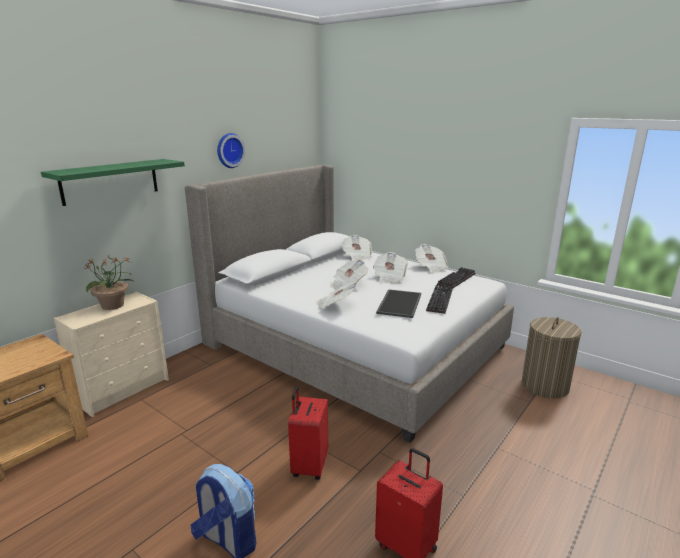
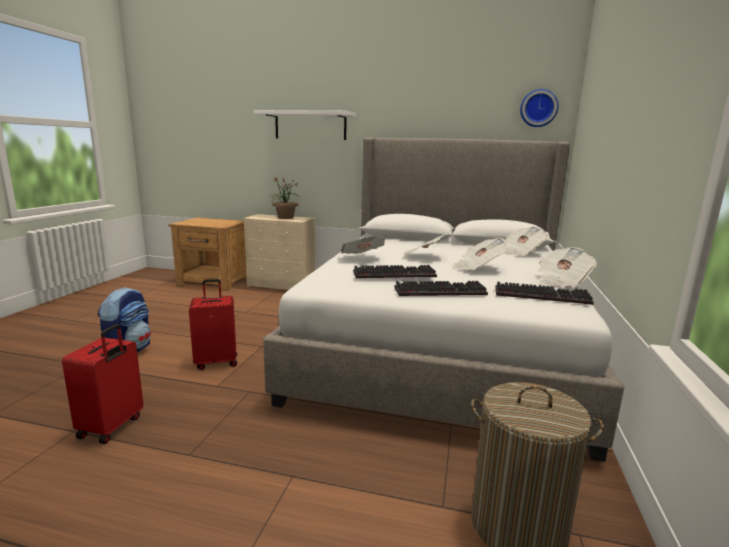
camera: 65 degrees right, 5 degrees down
(110, 181) = (310, 126): green shelf -> white shelf
(229, 150) = (427, 112): wall clock -> wall clock (538, 108)
(398, 303) = (395, 274): tray -> keyboard

